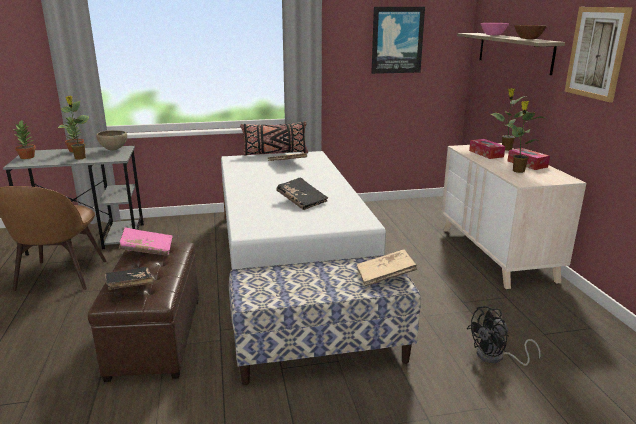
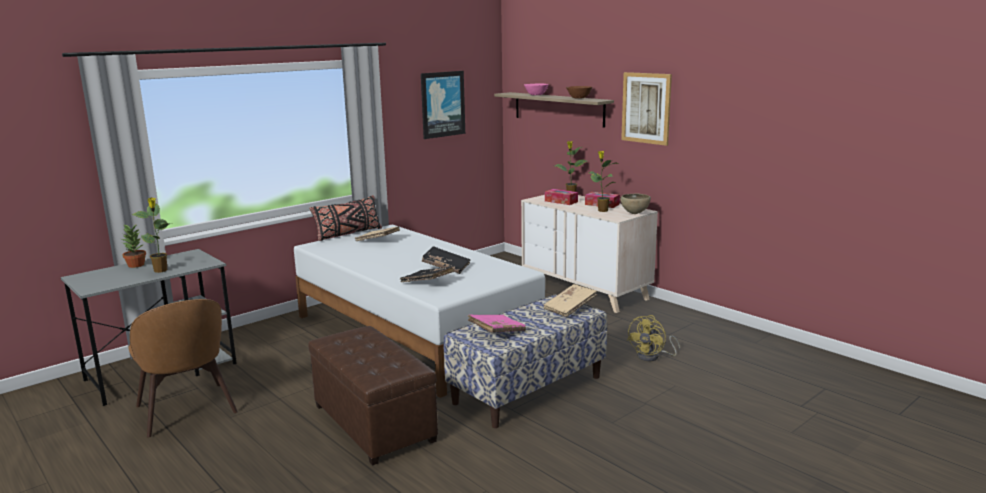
camera: 30 degrees left, 5 degrees down
(27, 157) = (86, 281): potted plant -> none
(113, 150) = (184, 256): brown bowl -> brown bowl (635, 213)
(129, 287) = (377, 366): black book -> black book (427, 283)
(147, 250) = (341, 339): pink book -> pink book (497, 332)
(496, 357) = (652, 357): black fan -> yellow fan

